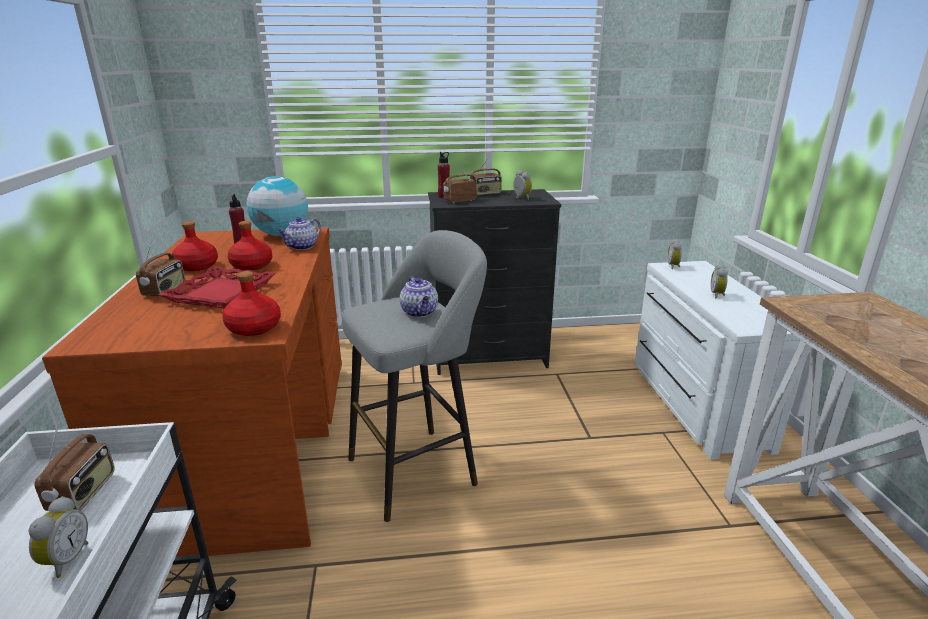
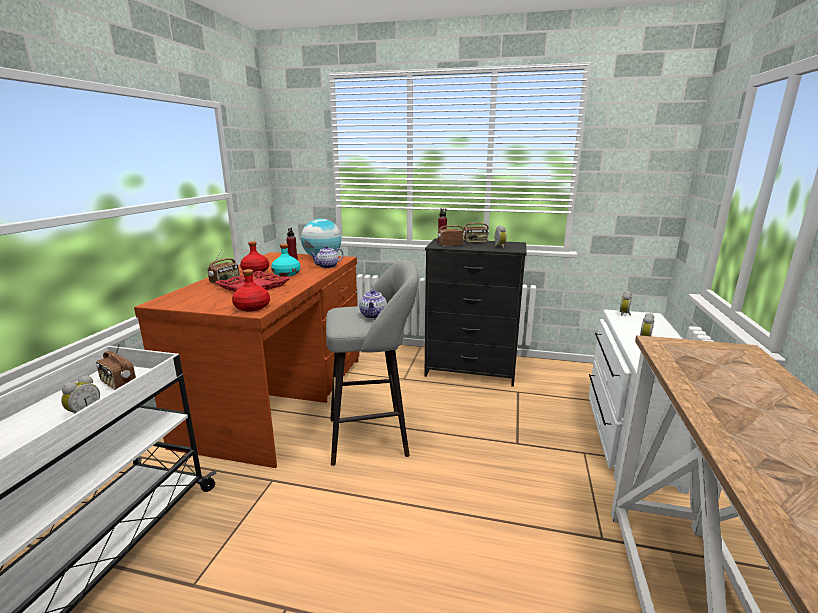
camera: 20 degrees right, 5 degrees down
(84, 493) = (118, 384): radio -> radio turned 105 degrees clockwise
(252, 265) = (286, 274): red bottle -> turquoise bottle

